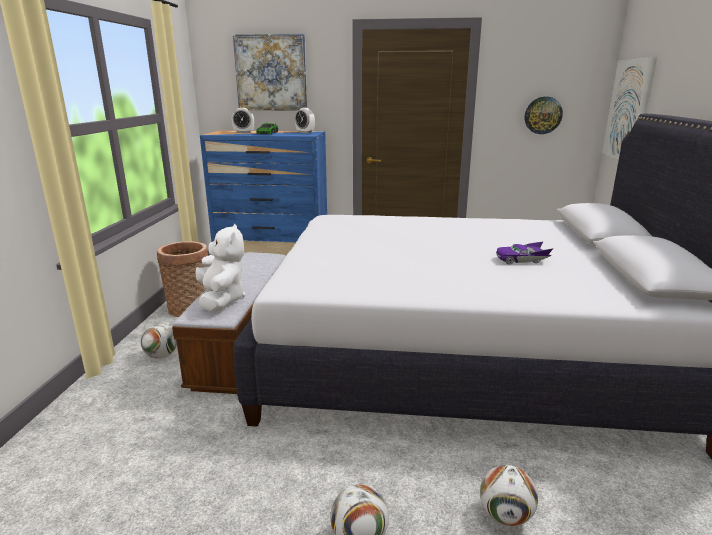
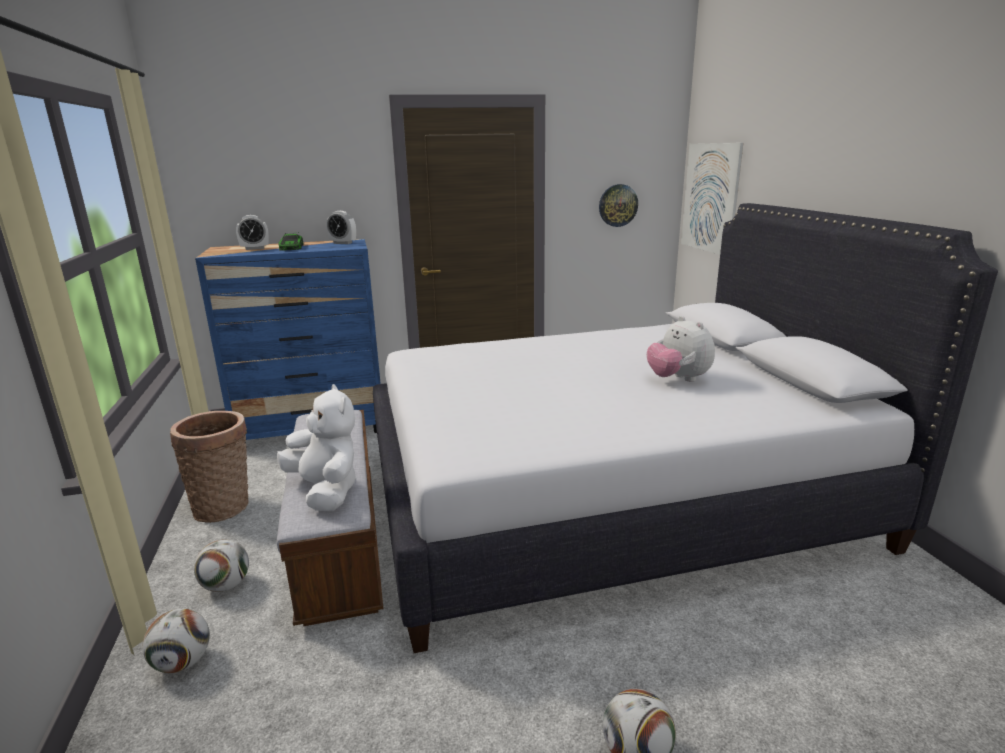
camera: 20 degrees left, 0 degrees up
(271, 73) = (282, 165): picture -> none
(505, 515) = (763, 673): football -> football (183, 662)
(522, 260) = (678, 379): purple toy car -> plush toy

